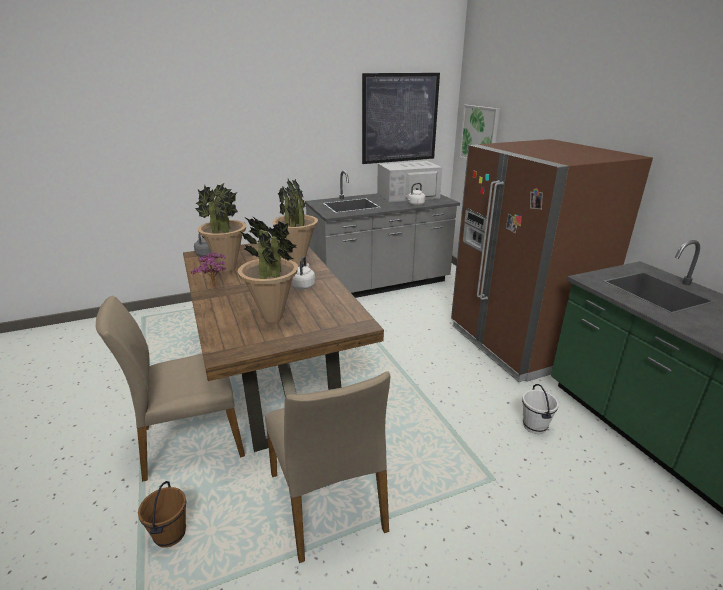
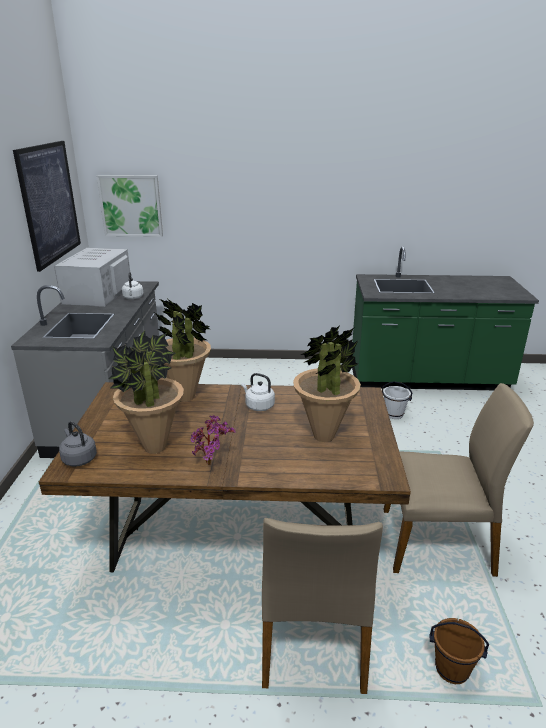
camera: 65 degrees left, 0 degrees up
(518, 343) = (292, 380): brown fridge -> none

